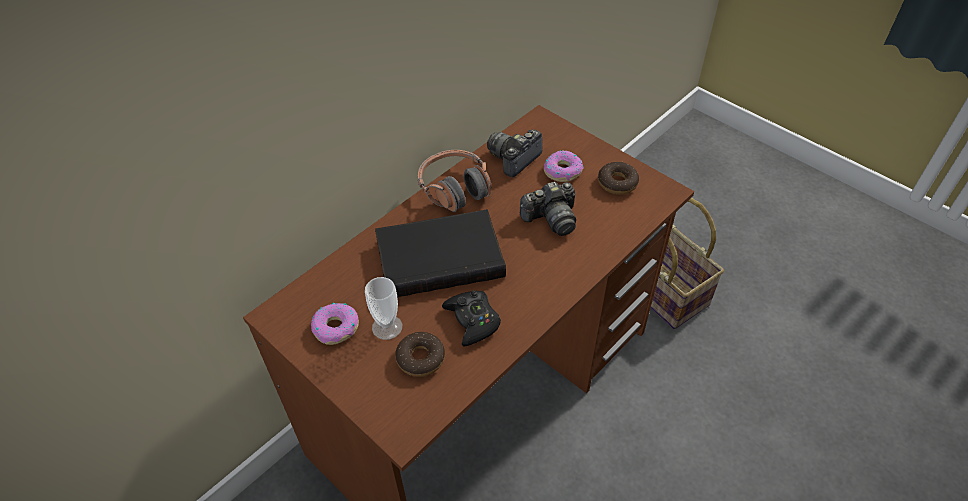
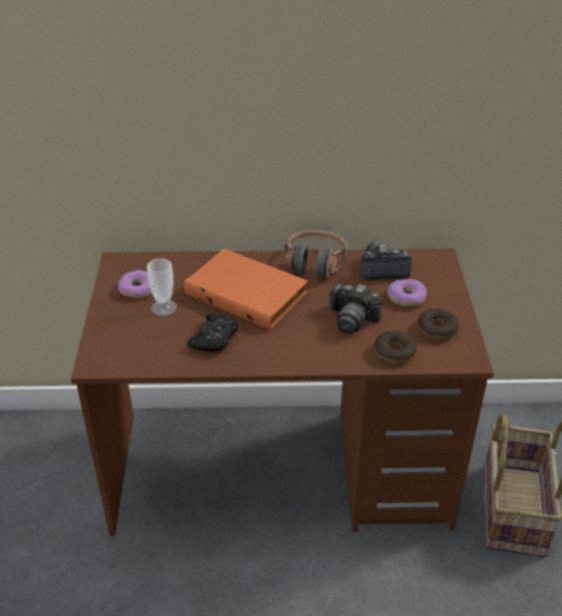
camera: 45 degrees right, 10 degrees down
(420, 358) = (157, 336): donut -> donut (394, 352)
(440, 256) = (248, 293): black book -> orange book

